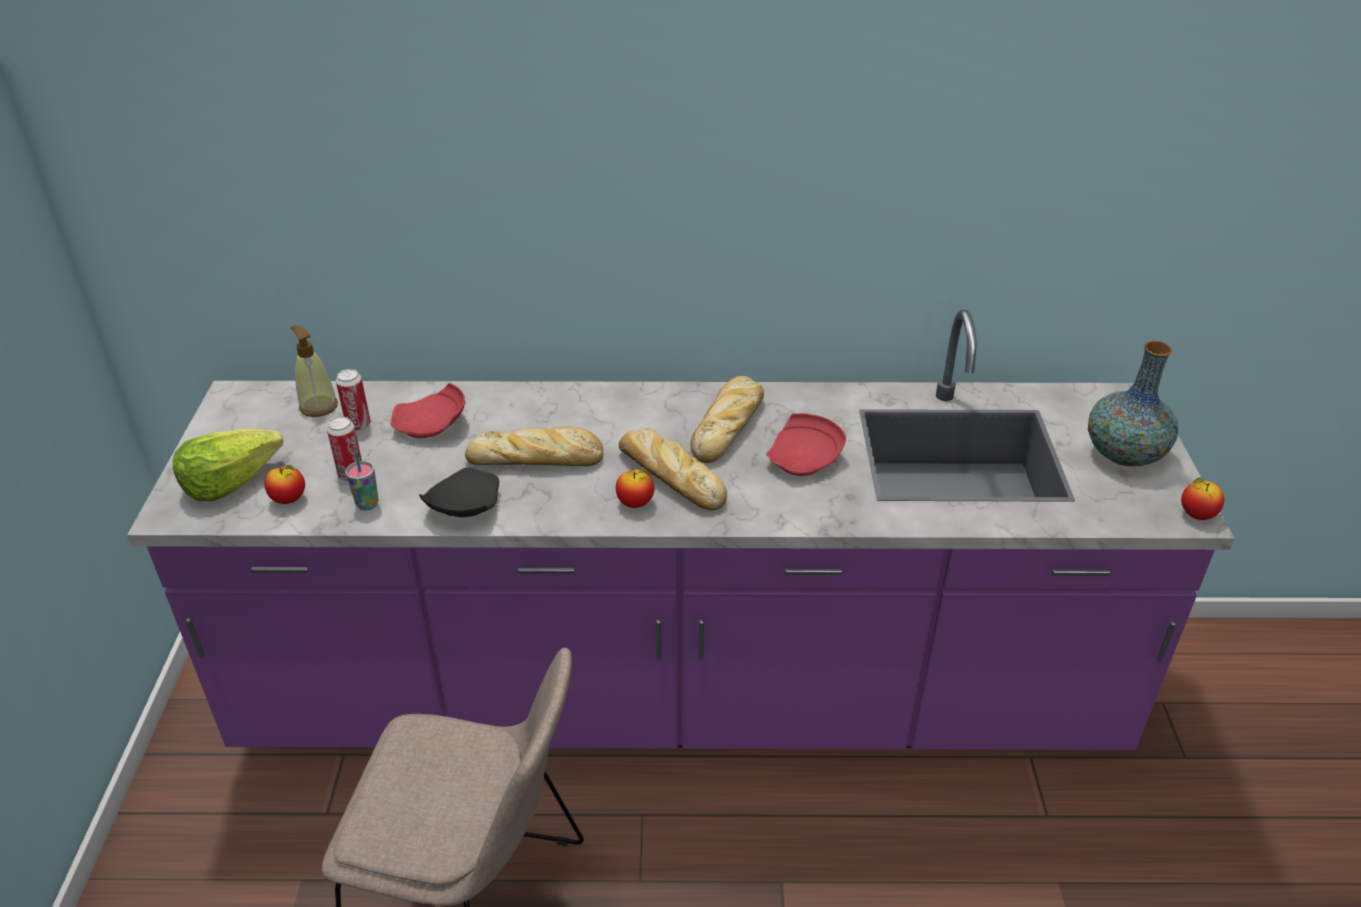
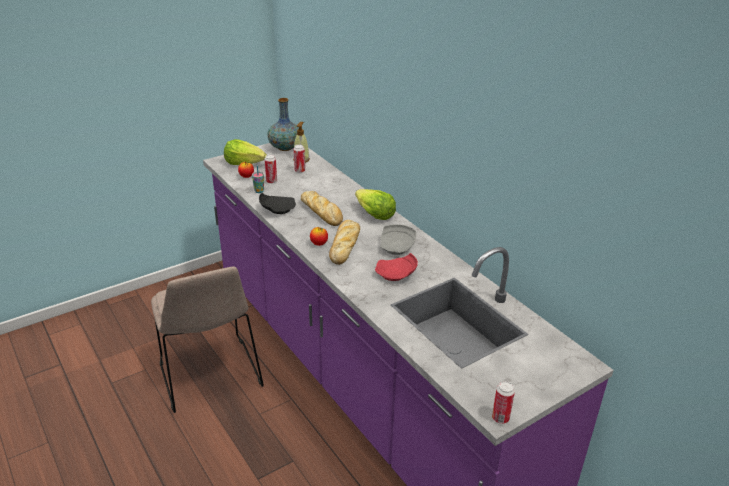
camera: 55 degrees right, 5 degrees down
(432, 426) = (316, 184): red plate -> none
(608, 406) = (374, 214): none -> lettuce
(728, 425) = (397, 247): bread -> grey plate
(1123, 455) = (524, 376): vase -> vase (285, 148)
(1196, 515) = (500, 418): apple -> can

